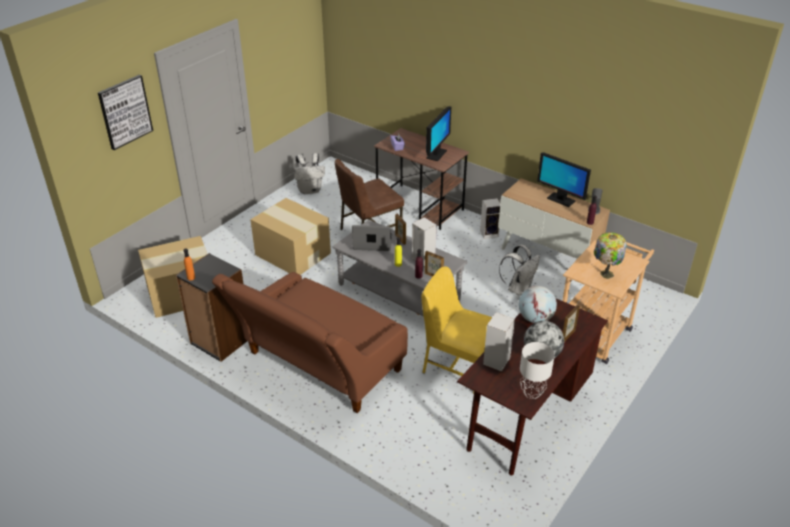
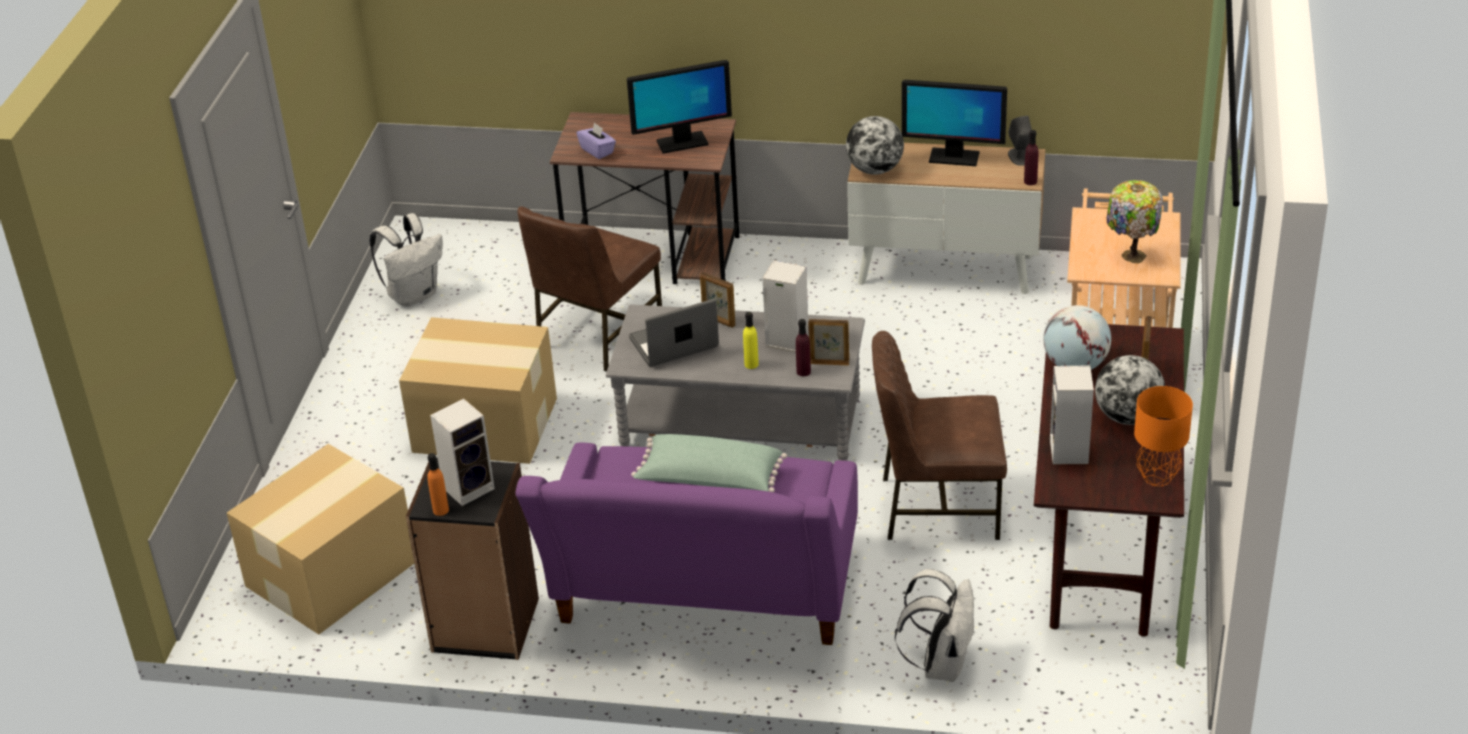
camera: 25 degrees left, 0 degrees up
(125, 111) = (155, 233): picture -> none
(318, 367) = (703, 599): brown sofa -> purple sofa
(335, 310) = (709, 480): none -> green pillow
(436, 154) = (681, 143): monitor -> monitor turned 75 degrees clockwise
(457, 366) = (937, 506): yellow chair -> brown chair
(489, 233) = (818, 264): speaker -> speaker (469, 487)
(518, 193) = (875, 169): none -> globe
(518, 288) = (940, 342): white backpack -> white backpack (941, 664)
(532, 393) = (1157, 478): white table lamp -> orange table lamp

